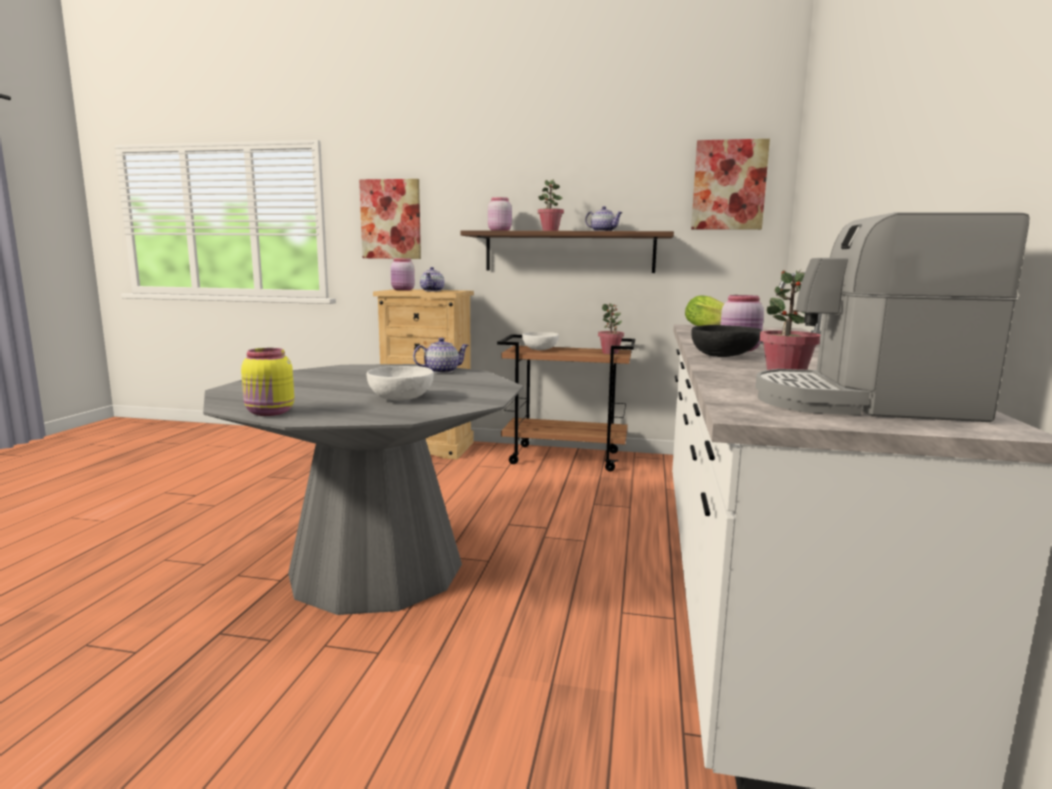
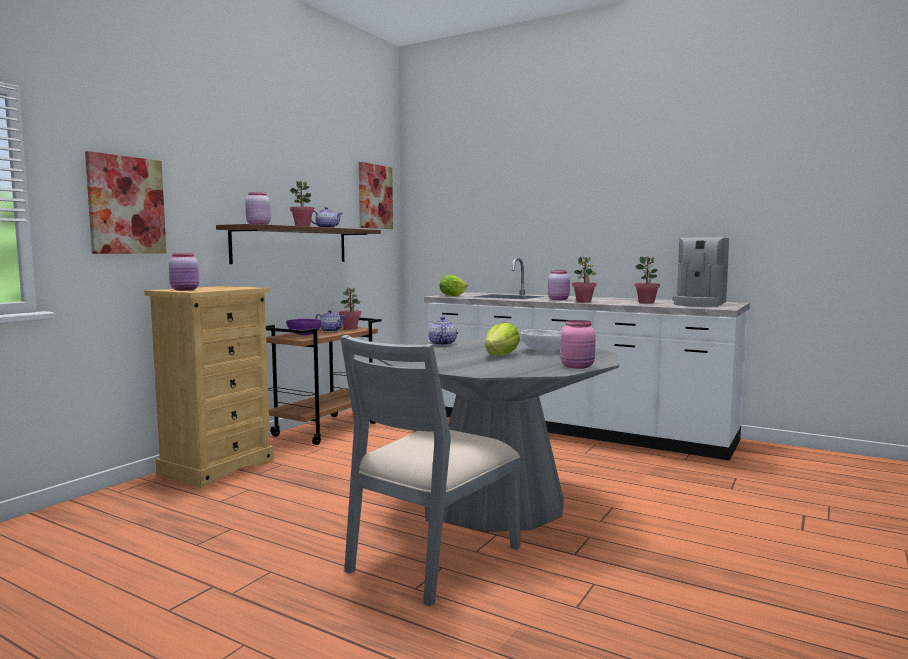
camera: 70 degrees left, 5 degrees down
(225, 556) = (431, 558): none -> grey chair
(270, 413) = (578, 366): yellow jar -> pink jar
(357, 388) = (501, 355): none -> lettuce
(432, 291) = (217, 288): teapot -> teapot (330, 331)
(540, 349) = (304, 335): white bowl -> purple bowl
(724, 357) = (584, 301): black bowl -> potted plant

